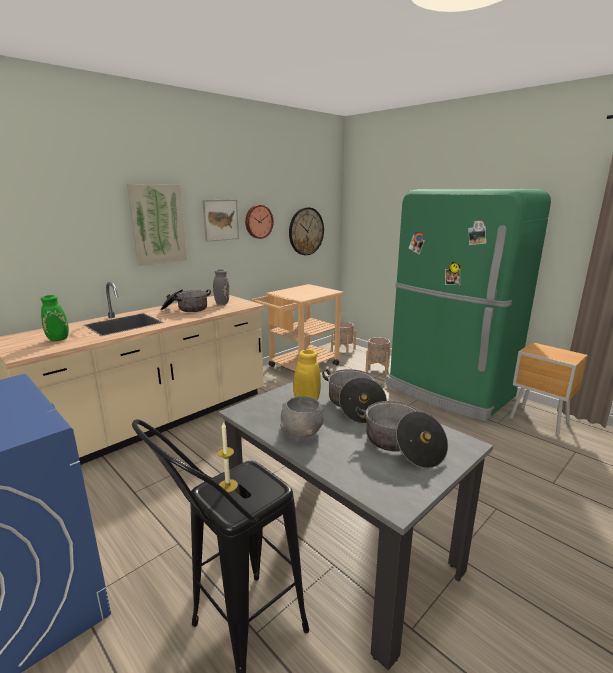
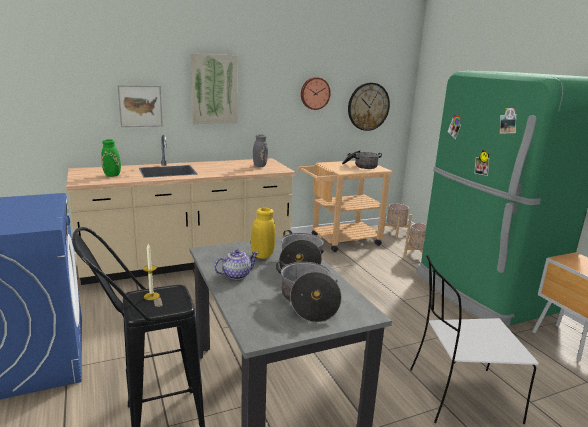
camera: 20 degrees right, 0 degrees up
(186, 309) = (225, 166): cooking pot -> cooking pot (360, 166)
(221, 220) = (275, 89): picture -> picture (140, 106)
(301, 432) = (236, 275): grey bowl -> teapot
(500, 494) = (460, 395): none -> white chair

